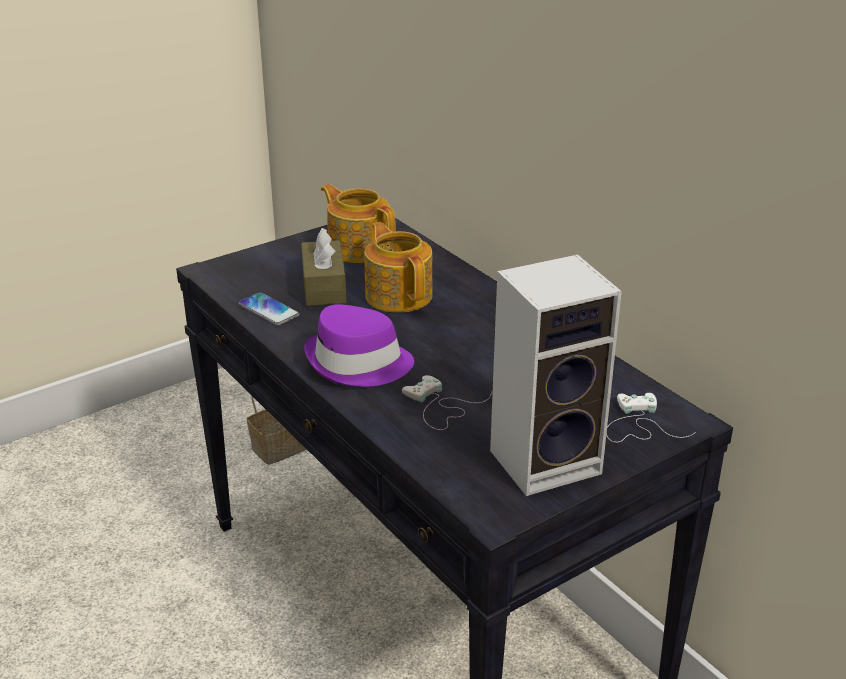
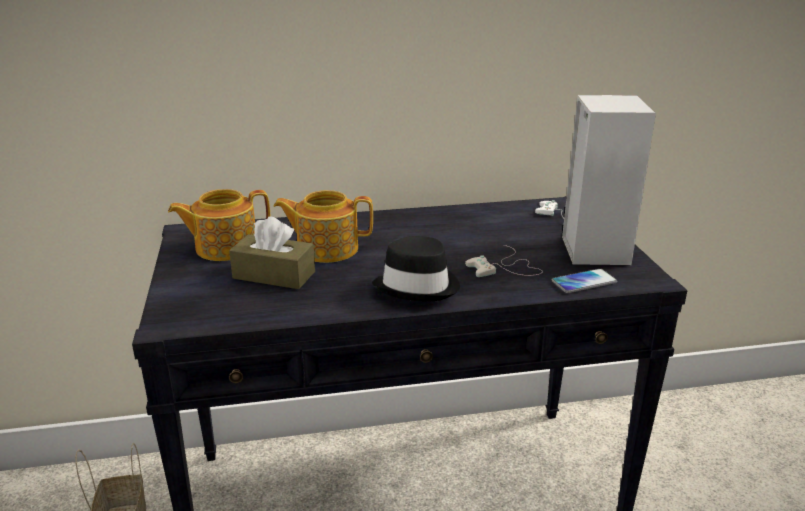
camera: 65 degrees left, 5 degrees down
(268, 310) = (286, 308): phone -> phone (584, 282)
(358, 364) = (418, 286): purple hat -> black hat

